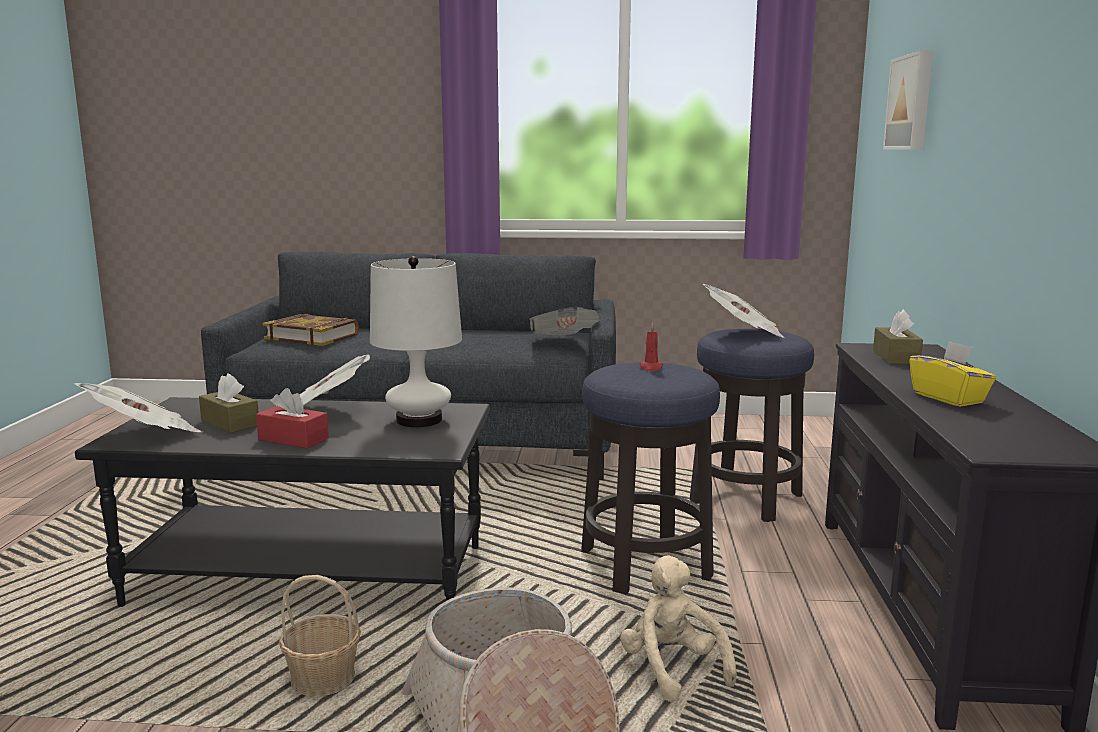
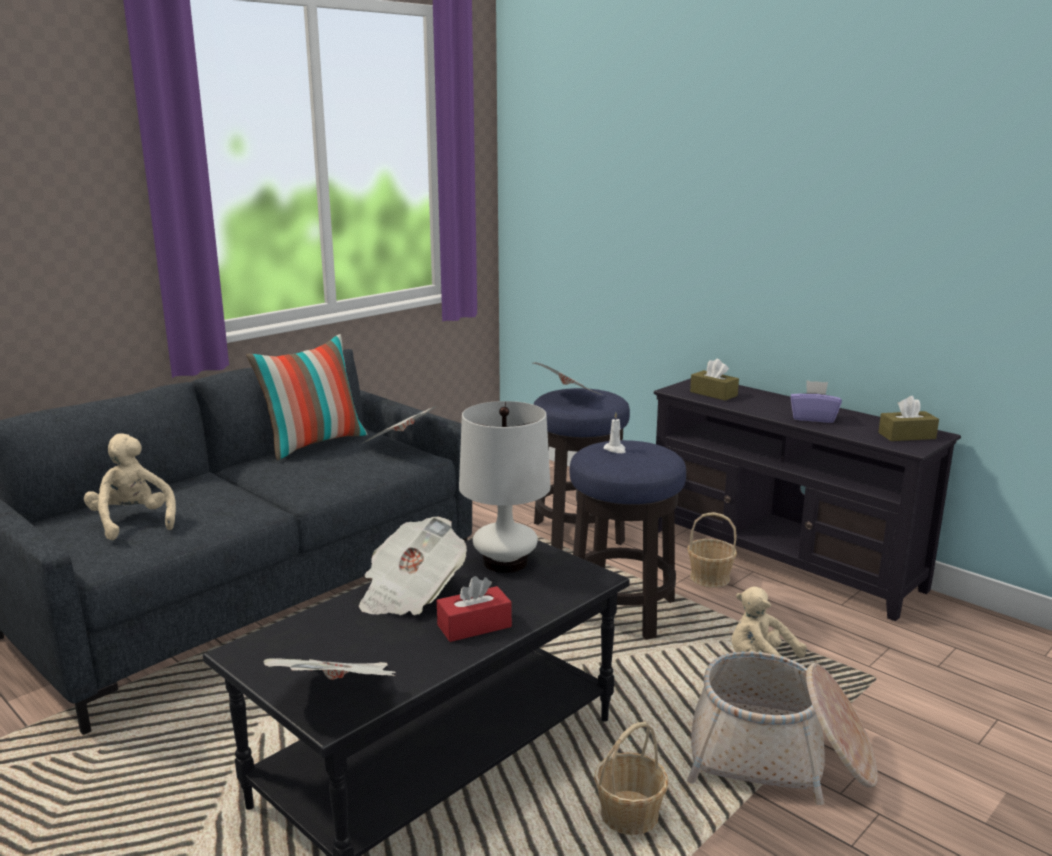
camera: 50 degrees left, 5 degrees up
(230, 423) = (370, 642): brown tissue box -> brown tissue box (906, 436)
(312, 336) = (133, 522): book -> beige plush toy
(514, 329) = (314, 444): none -> pillow
(651, 368) = (615, 450): red candle -> white candle
(796, 583) = (709, 577): none -> basket
(912, 102) = (611, 186): picture -> none
(949, 398) = (813, 418): yellow tissue box -> purple tissue box

